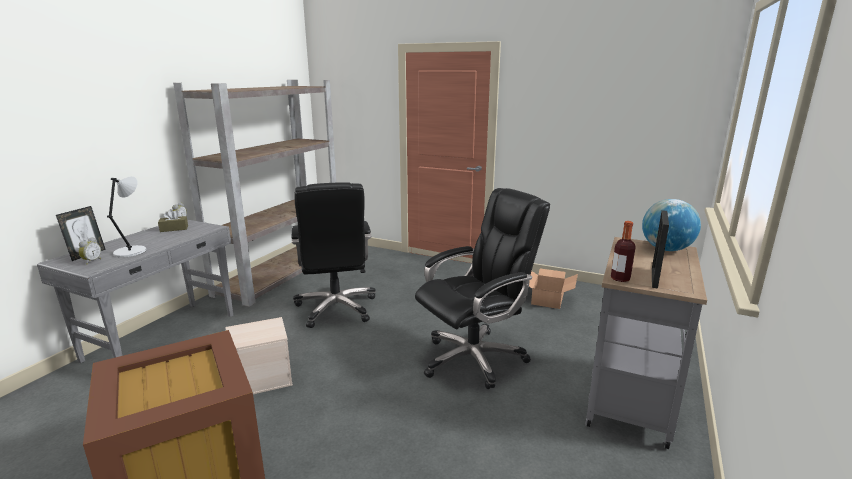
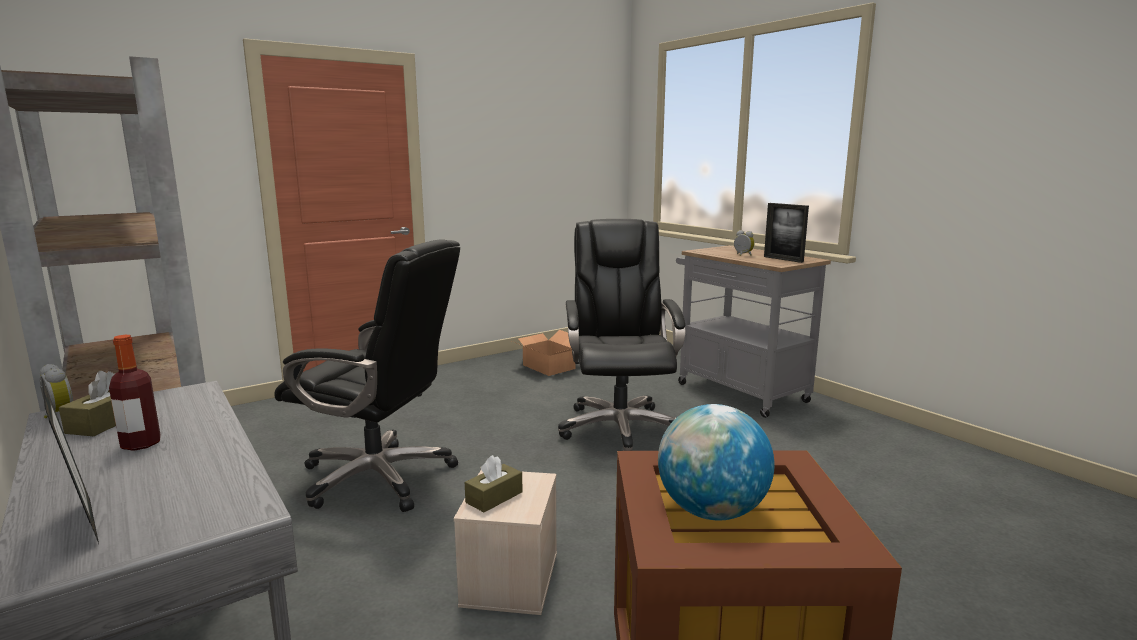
camera: 60 degrees left, 5 degrees down
(91, 261) = (165, 515): alarm clock -> alarm clock (742, 255)
(131, 251) = (188, 467): grey table lamp -> none
(250, 329) = (494, 497): none -> brown tissue box
(620, 278) = (778, 264): bottle -> bottle (141, 444)
(666, 249) = (727, 249): globe -> globe (711, 511)

